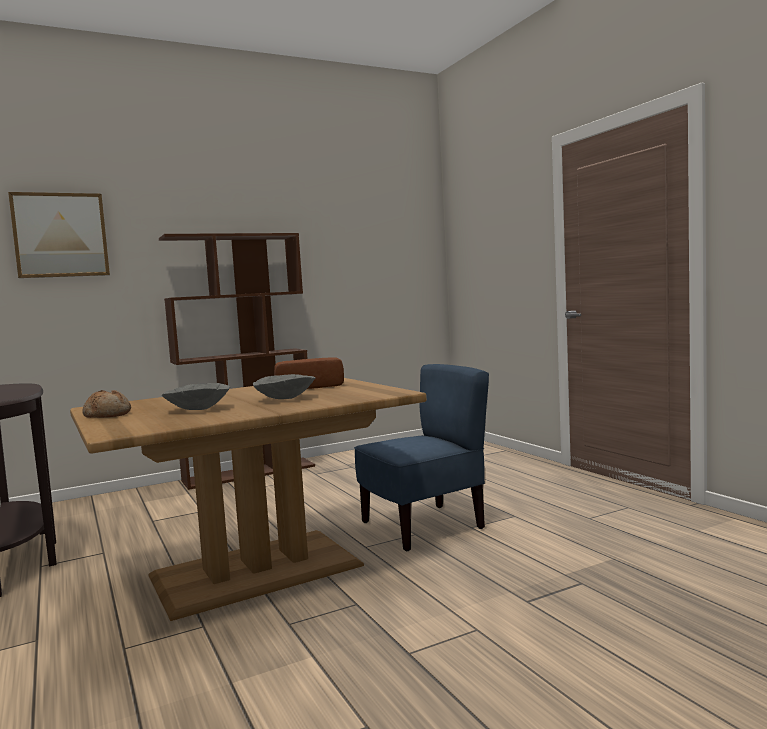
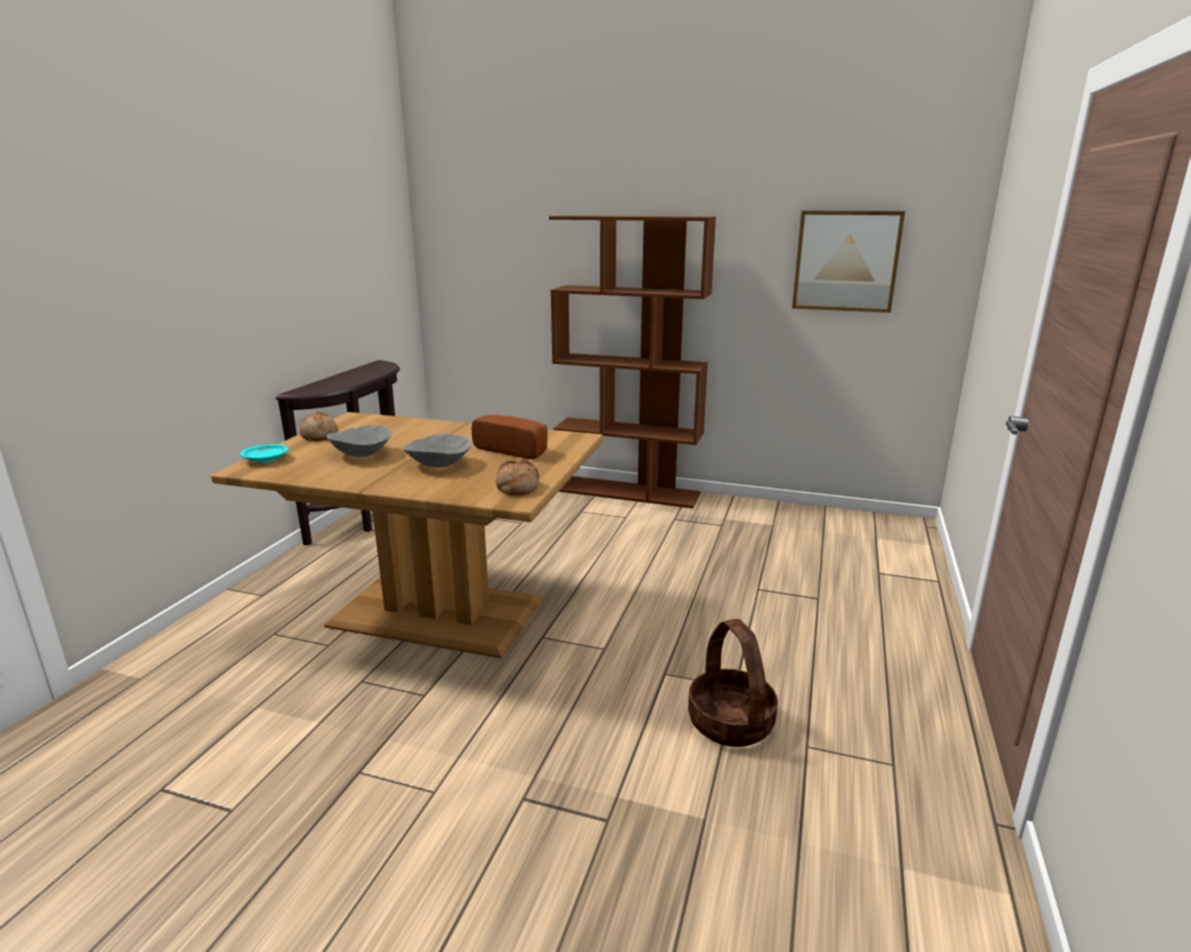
camera: 45 degrees right, 15 degrees up
(60, 235) = (477, 210): picture -> picture (846, 261)
(114, 427) = (266, 459): none -> turquoise plate
(378, 391) = (516, 487): none -> bread
(423, 526) = (628, 643): blue chair -> none
(544, 526) = (731, 722): none -> basket

